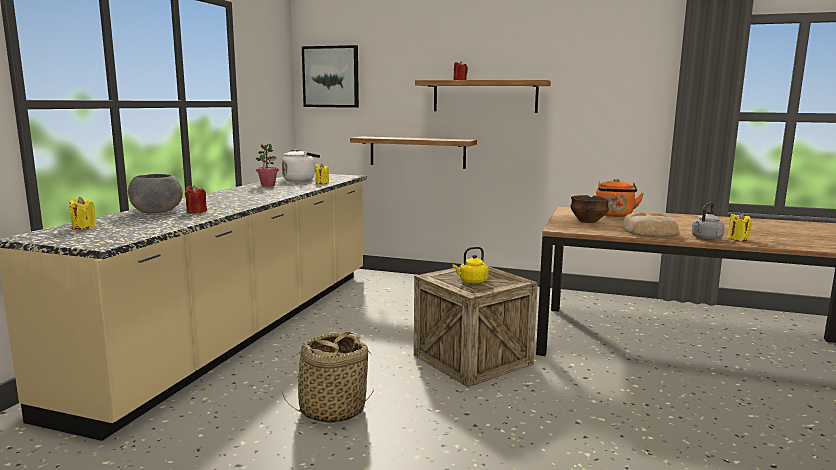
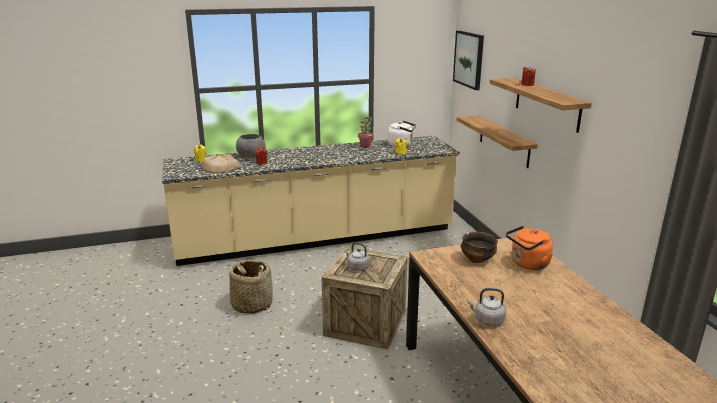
camera: 55 degrees right, 10 degrees up
(472, 281) = (357, 267): yellow kettle -> grey kettle
(648, 231) = (476, 291): bread -> bread (220, 167)
(738, 239) = (512, 337): yellow candle -> none

